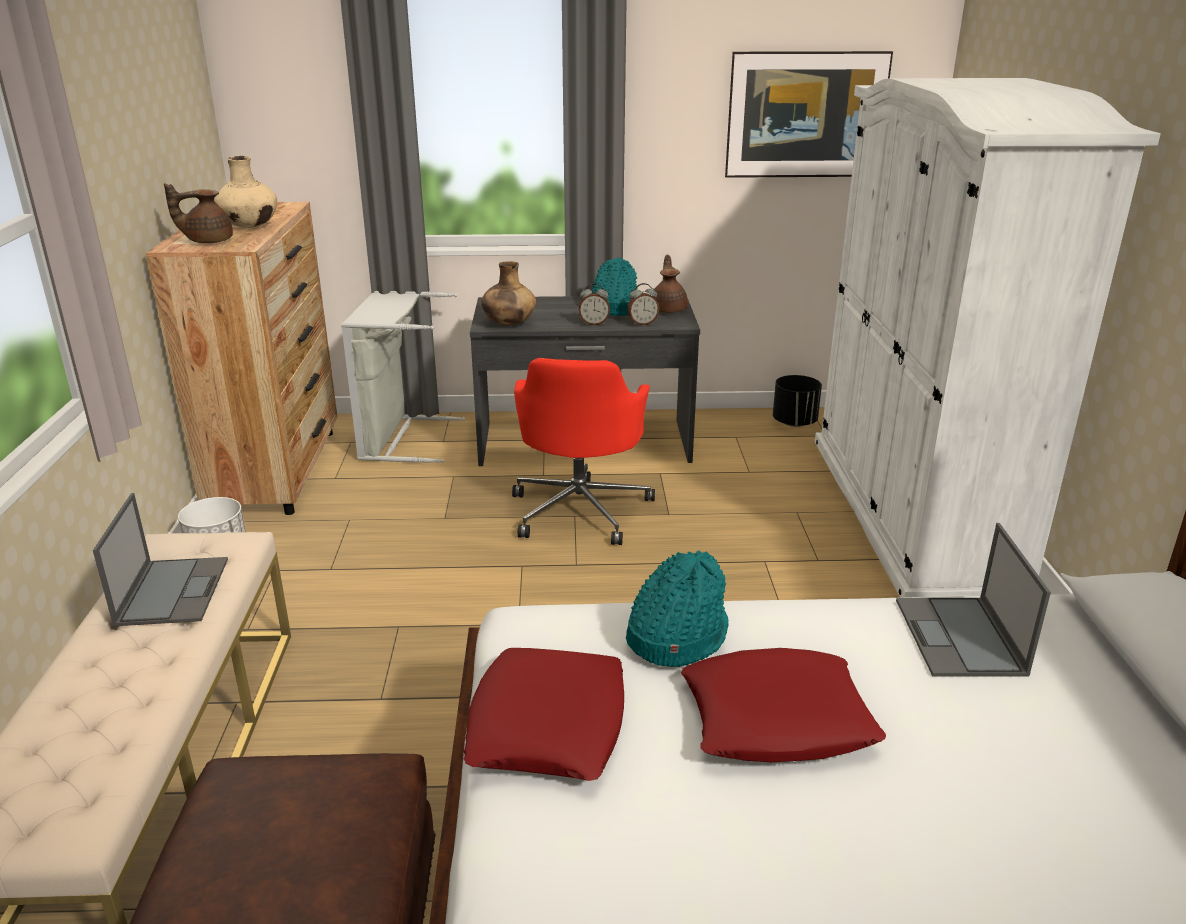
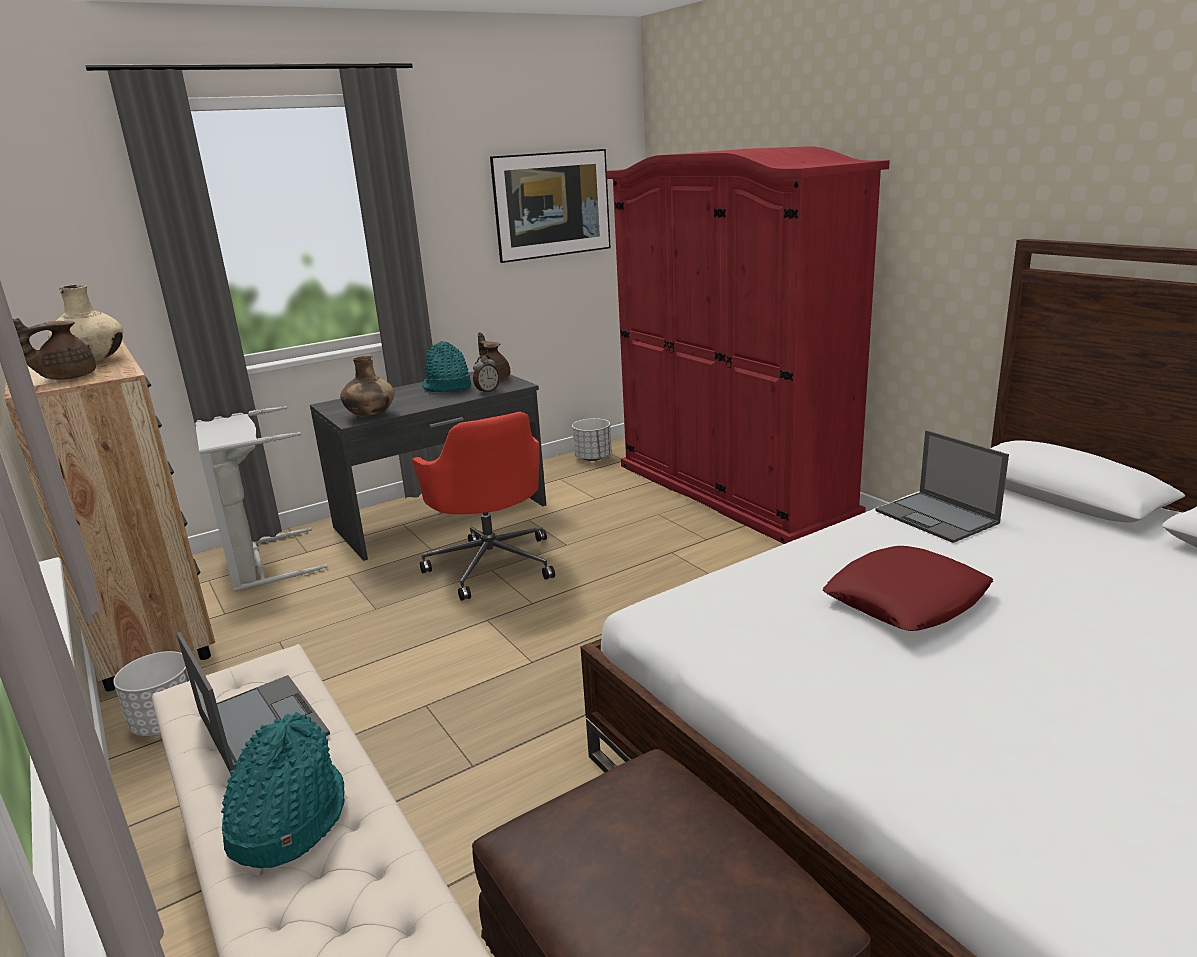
camera: 30 degrees left, 5 degrees down
(548, 725) = (769, 667): red pillow -> none
(594, 323) = (446, 400): alarm clock -> none
(676, 636) = (778, 577): turquoise hat -> turquoise hat (286, 820)
(794, 422) = (593, 458): black planter -> white planter
(912, 510) = (732, 489): white wardrobe -> red wardrobe

